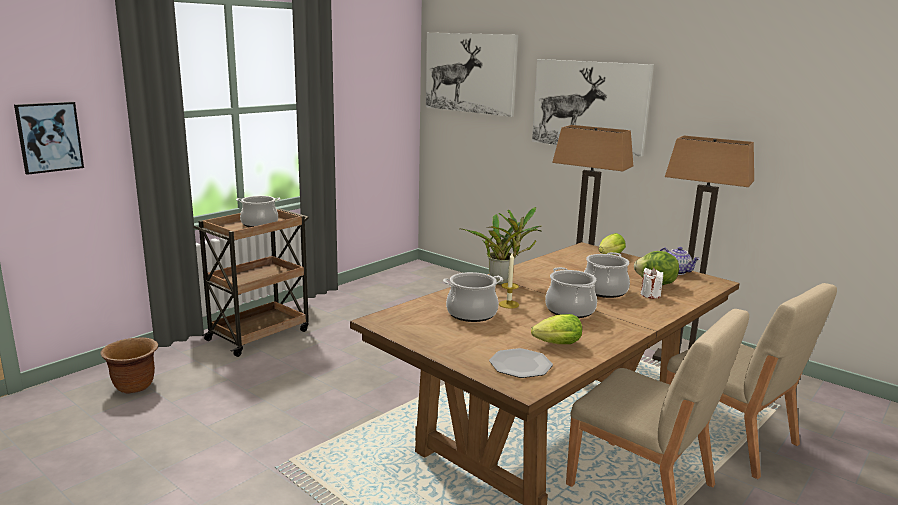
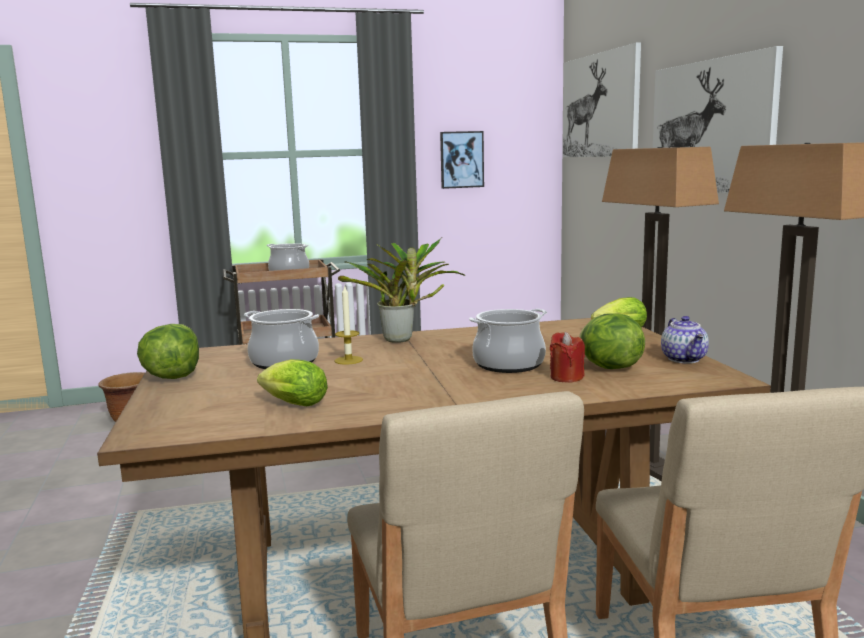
camera: 35 degrees right, 5 degrees down
(49, 137) = (93, 172): picture -> picture (461, 159)
(426, 341) = (172, 377): none -> lettuce
(520, 365) = (198, 415): plate -> none
(569, 310) = (405, 376): cooking pot -> none
(650, 295) = (566, 377): white candle -> red candle

